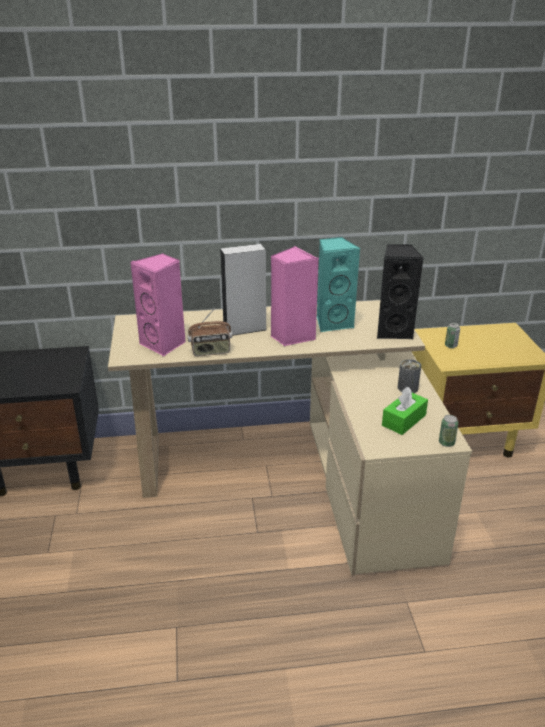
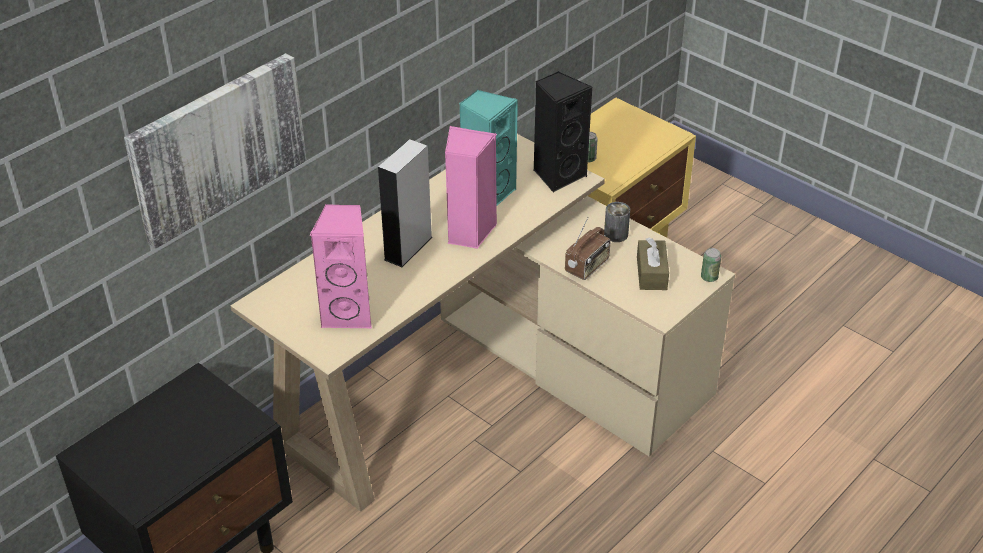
camera: 40 degrees left, 10 degrees up
(117, 192) = (217, 147): none -> picture
(210, 351) = (412, 295): radio -> radio (587, 267)
(404, 420) = (651, 273): green tissue box -> brown tissue box

